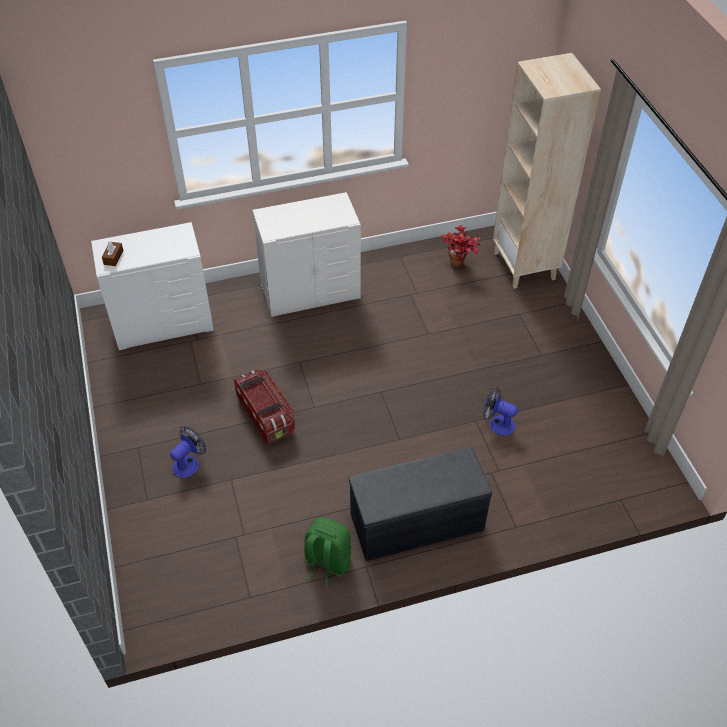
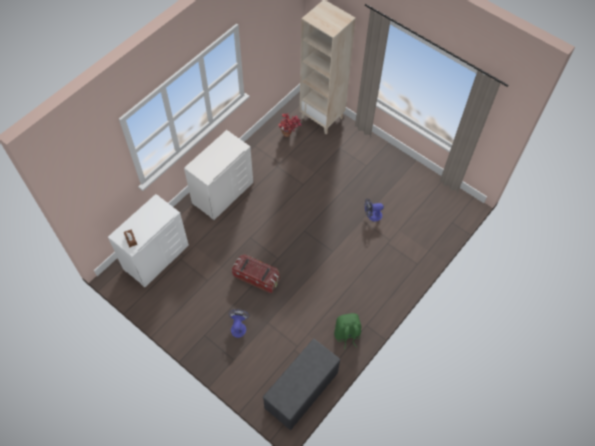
camera: 35 degrees left, 10 degrees up
(416, 523) = (372, 289): grey bench -> grey bench (301, 391)

